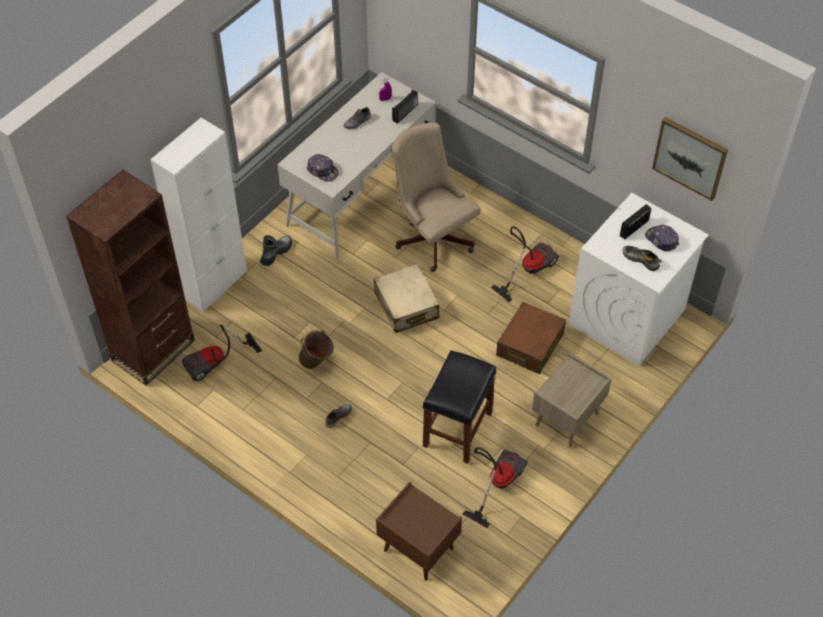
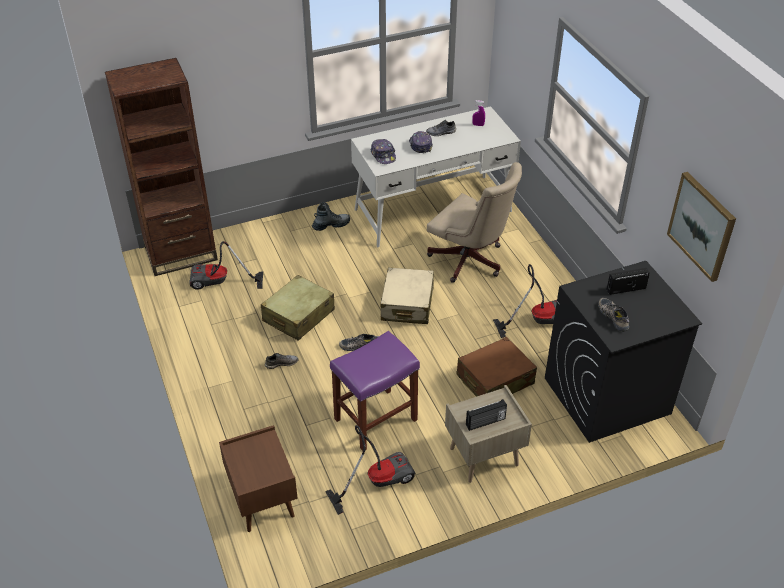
camera: 30 degrees right, 10 degrees down
(214, 284) = (265, 228): white cabinet -> none
(317, 363) = (298, 316): green bucket -> beige suitcase
(393, 366) = (359, 345): none -> shoe
(405, 113) = (487, 140): radio -> radio (485, 422)
(432, 236) = (470, 262): beige office chair -> beige office chair turned 135 degrees clockwise
(457, 430) = (375, 420): black stool -> purple stool
(627, 317) = (606, 396): white washing machine -> black washing machine
(661, 240) = (647, 309): cap -> cap (420, 145)

